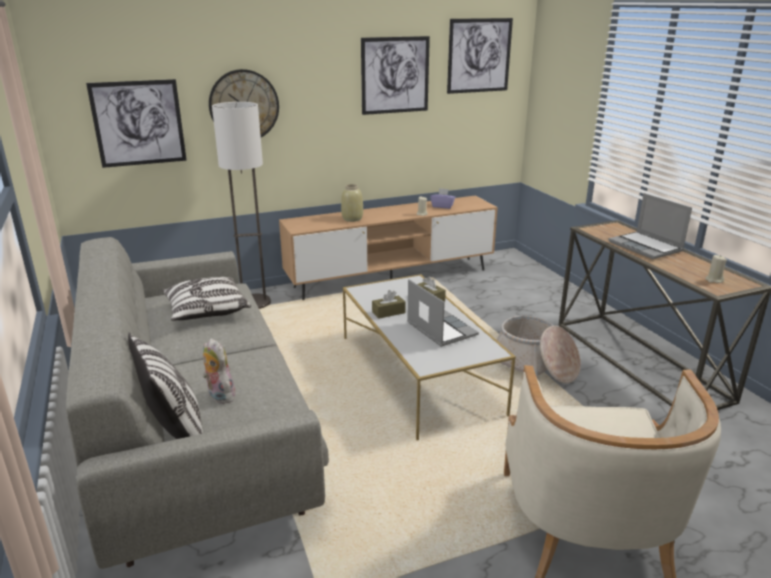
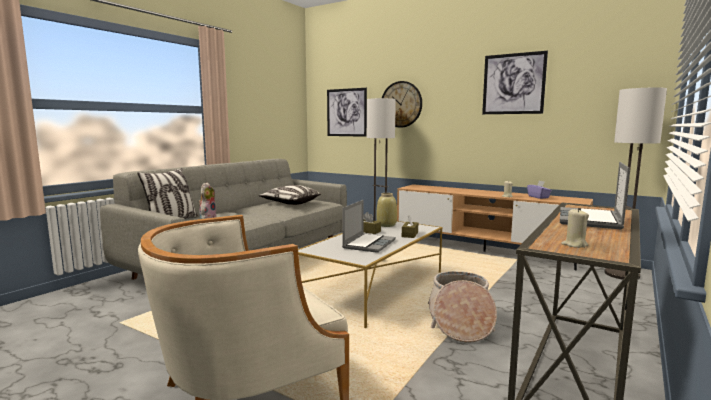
camera: 55 degrees right, 15 degrees down
(352, 219) = (451, 190): beige vase -> beige vase (386, 225)
(479, 55) = (604, 65): picture -> none
(511, 261) = (621, 274): none -> floor lamp

